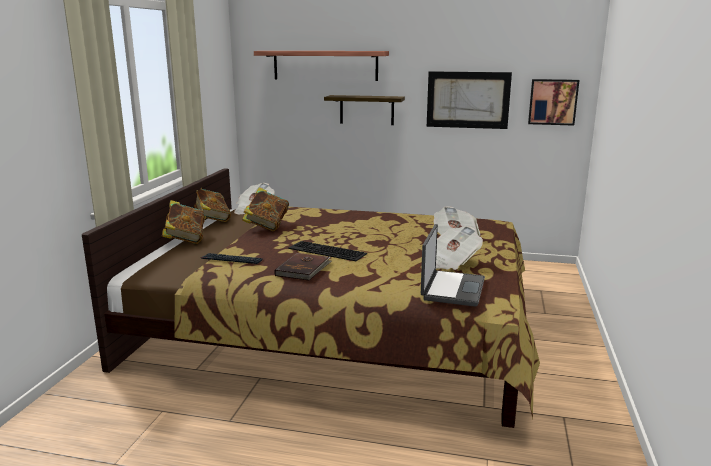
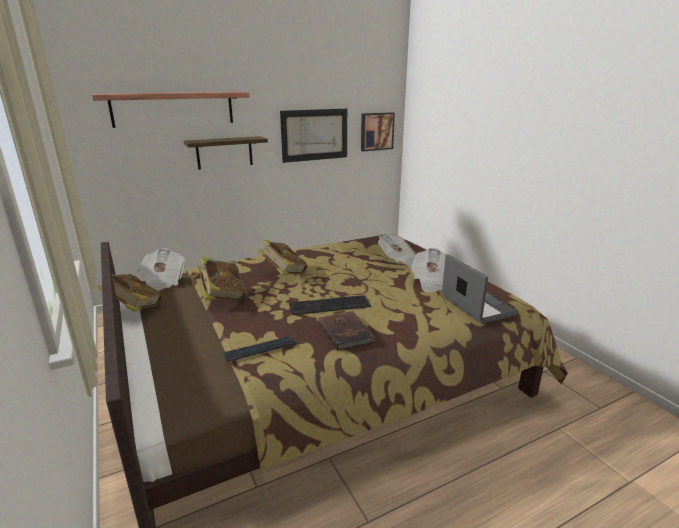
camera: 40 degrees left, 5 degrees up
(185, 240) = (150, 345): book -> book (283, 274)

